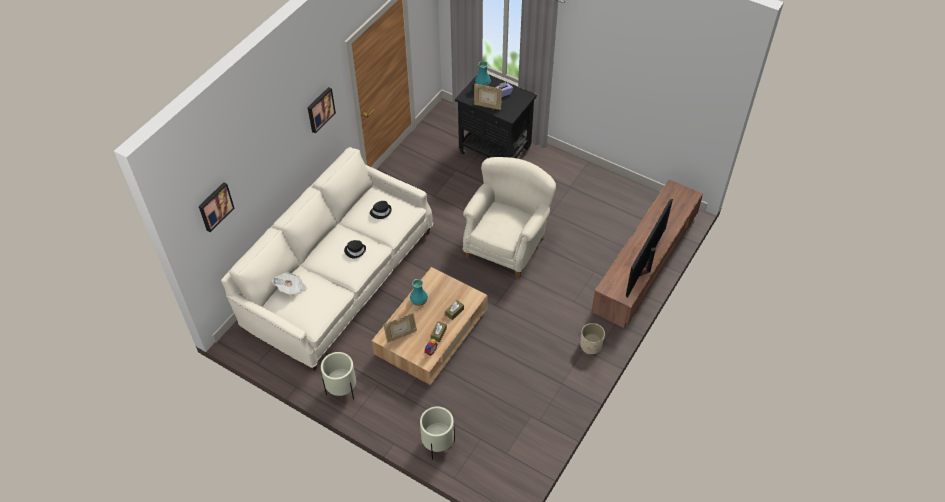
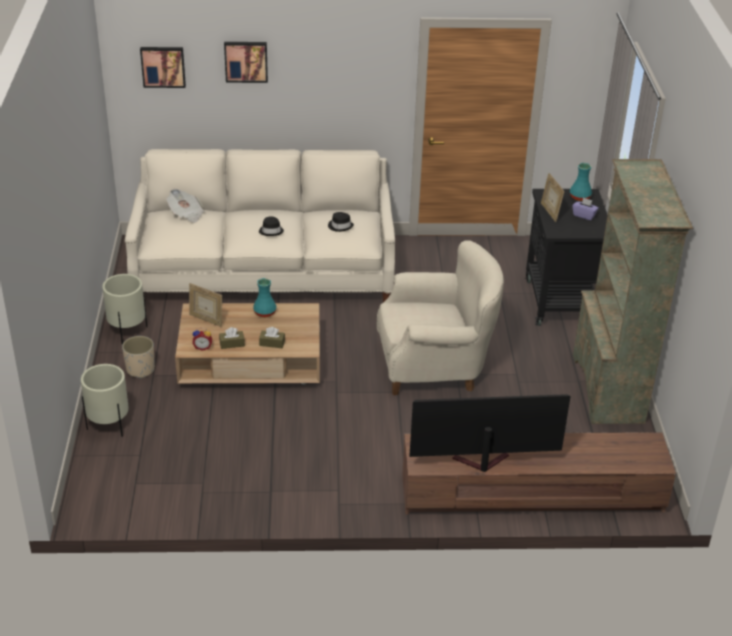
camera: 55 degrees right, 15 degrees down
(320, 109) = (354, 74): picture -> picture (246, 61)
(585, 177) = (608, 388): none -> green bookcase
(590, 346) = (349, 494): beige planter -> beige planter (140, 369)

